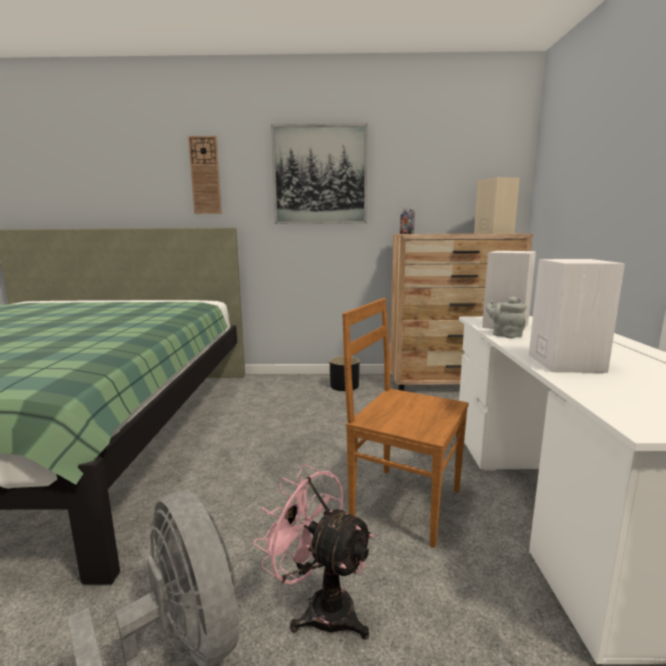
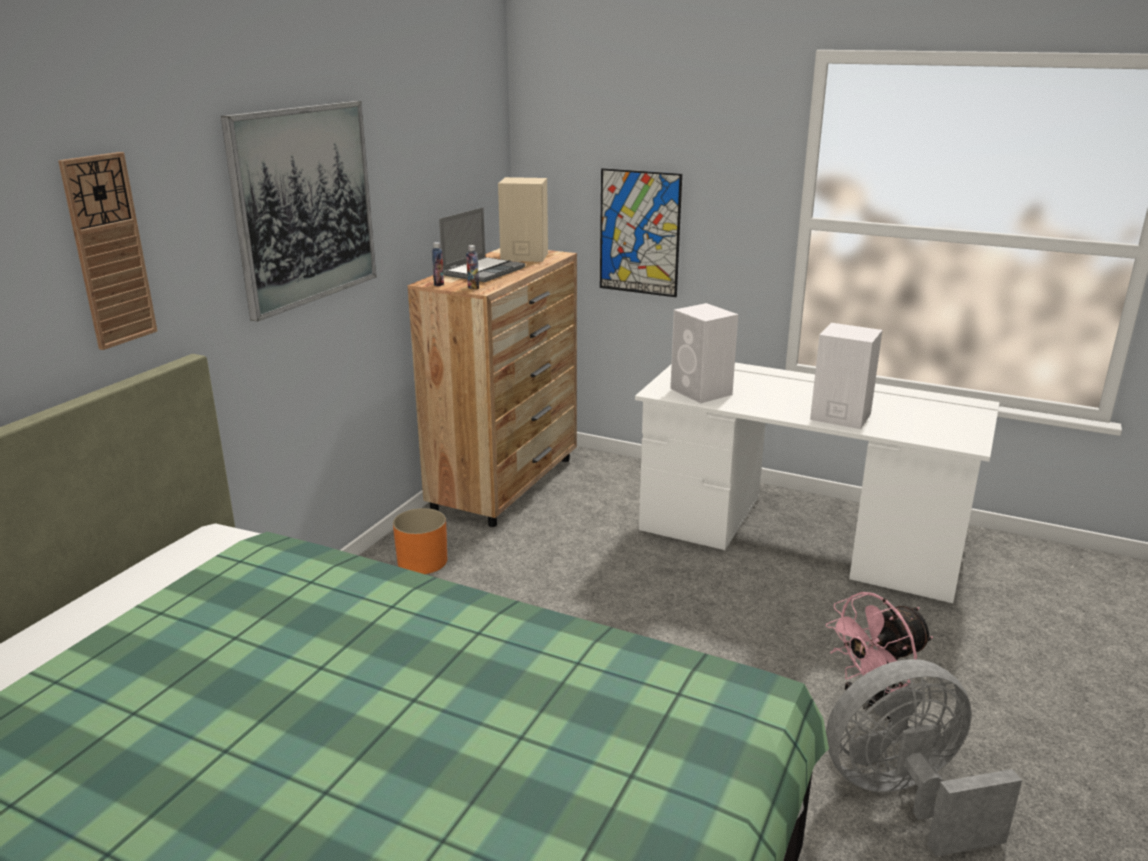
camera: 65 degrees left, 10 degrees up
(344, 386) = (423, 561): black planter -> orange planter
(403, 502) = (752, 615): brown chair -> none
(444, 233) = (483, 271): none -> laptop
(504, 335) = (738, 404): grey teapot -> none
(580, 217) = (639, 233): none -> picture

